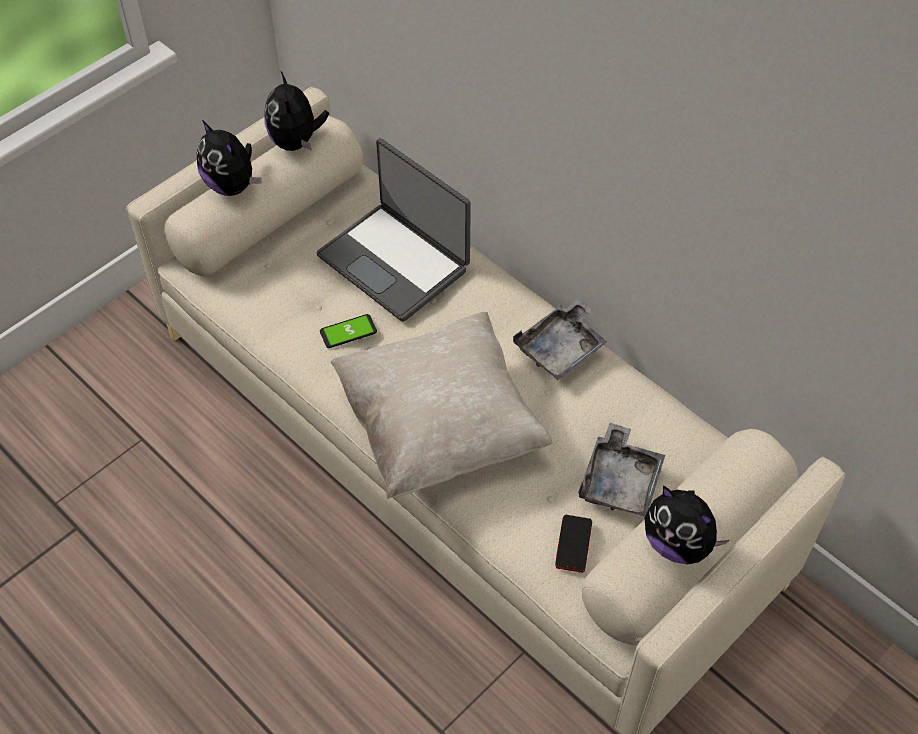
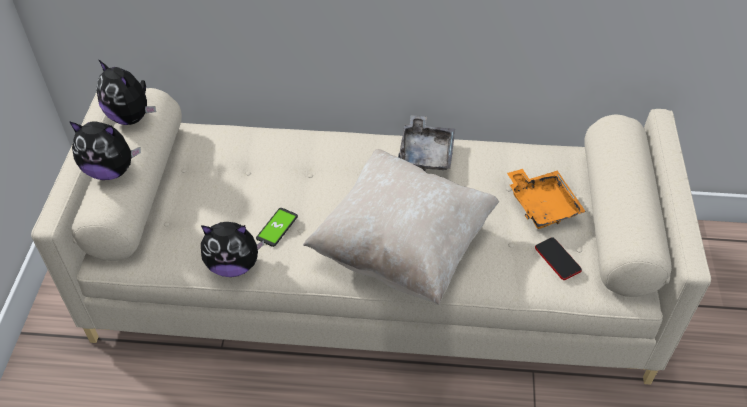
camera: 40 degrees left, 5 degrees down
(395, 261) = (263, 165): laptop -> none
(620, 481) = (542, 205): grey tray -> orange tray
(678, 543) = (642, 203): plush toy -> plush toy (233, 265)

